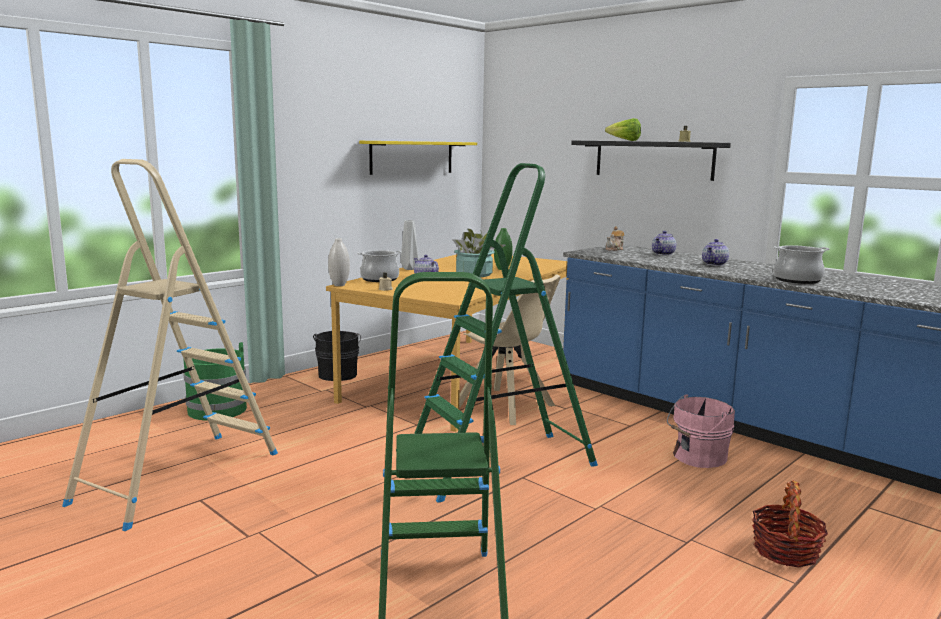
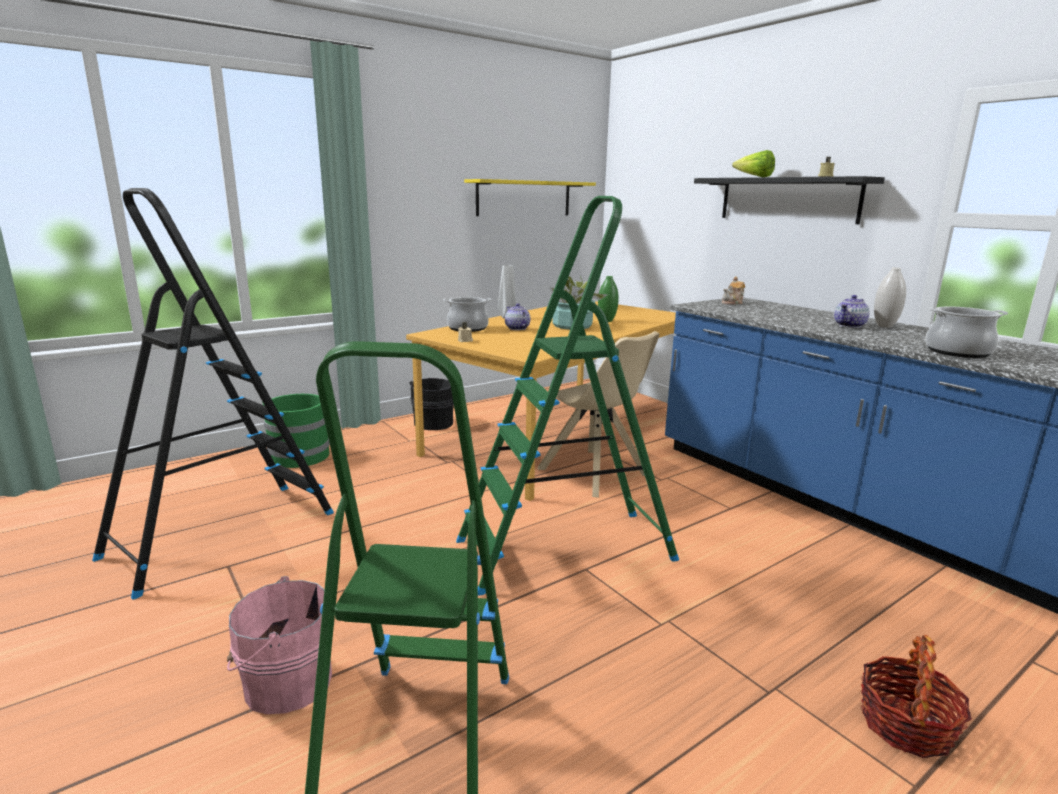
camera: 10 degrees right, 5 degrees up
(179, 476) = (223, 534): beige step ladder -> black step ladder
(339, 285) = (420, 334): white vase -> white vase (884, 326)
(663, 254) = (789, 310): teapot -> none
(697, 457) = (805, 559): pink bucket -> pink bucket (284, 682)

